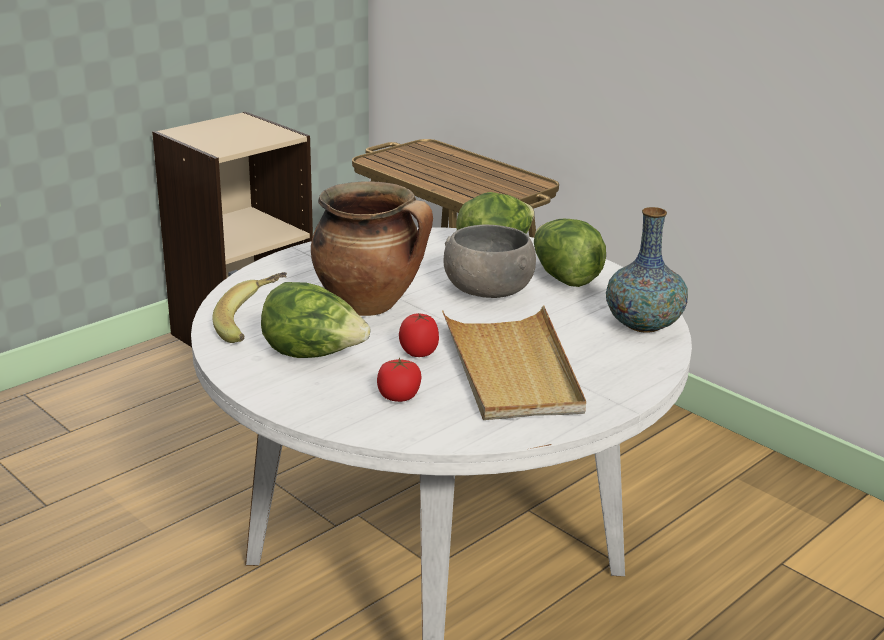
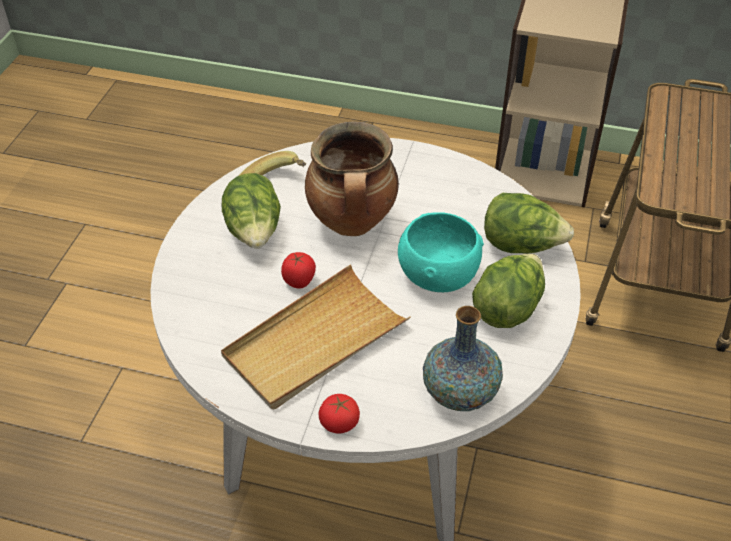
camera: 60 degrees right, 20 degrees up
(398, 396) = (228, 299): tomato -> tomato (339, 423)
(488, 291) = (437, 274): grey bowl -> turquoise bowl

